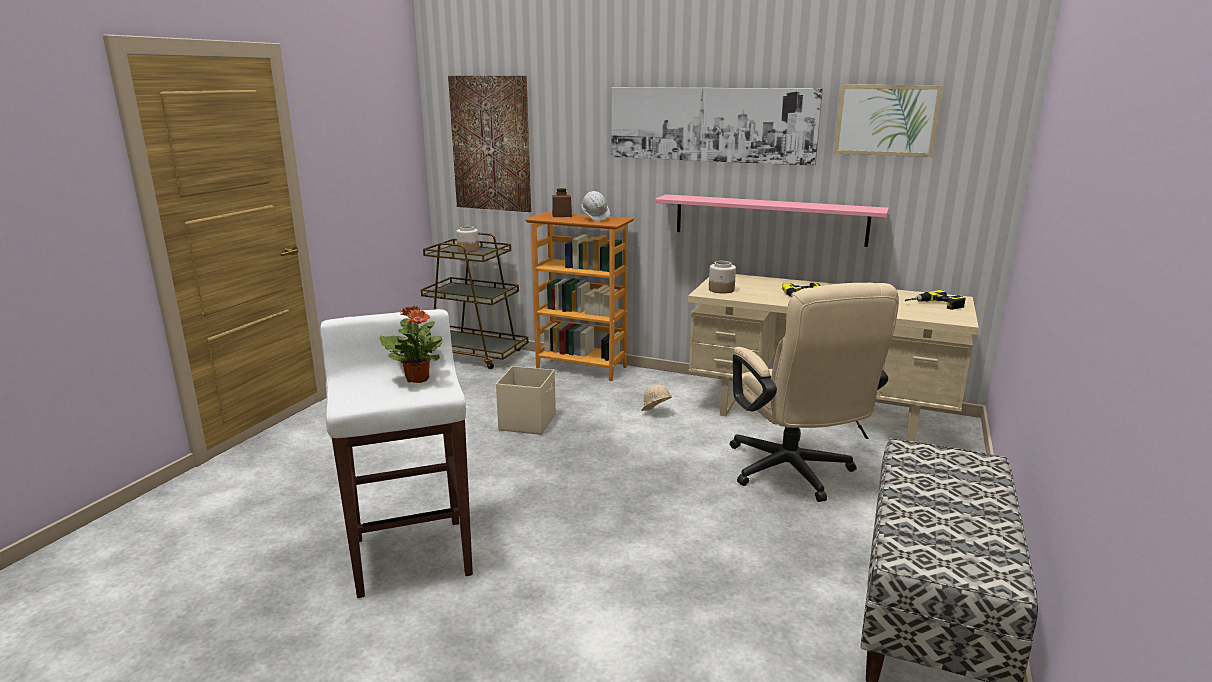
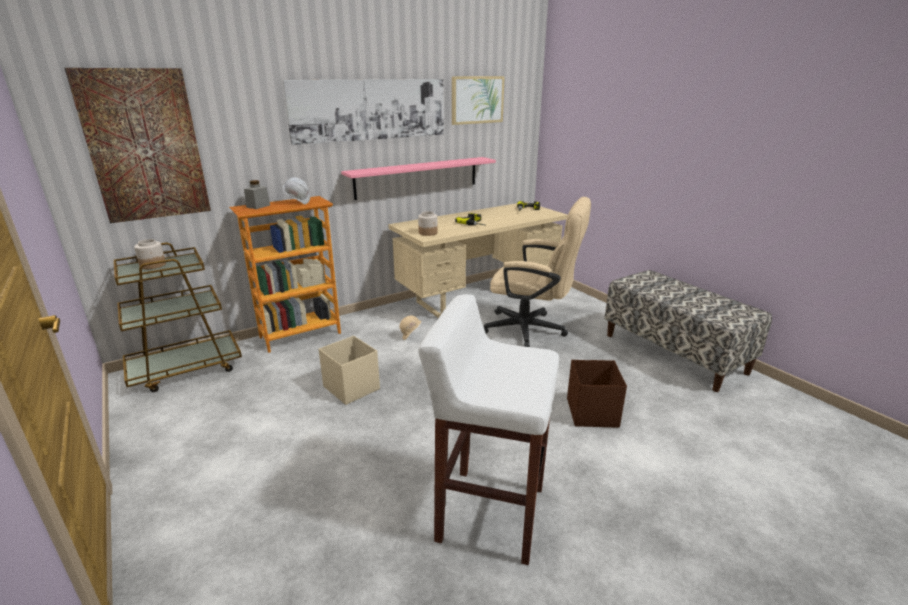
camera: 55 degrees left, 5 degrees up
(417, 379) = (502, 357): potted plant -> none
(562, 215) = (258, 206): brown jar -> grey jar
(652, 572) = (591, 413): none -> brown storage box

